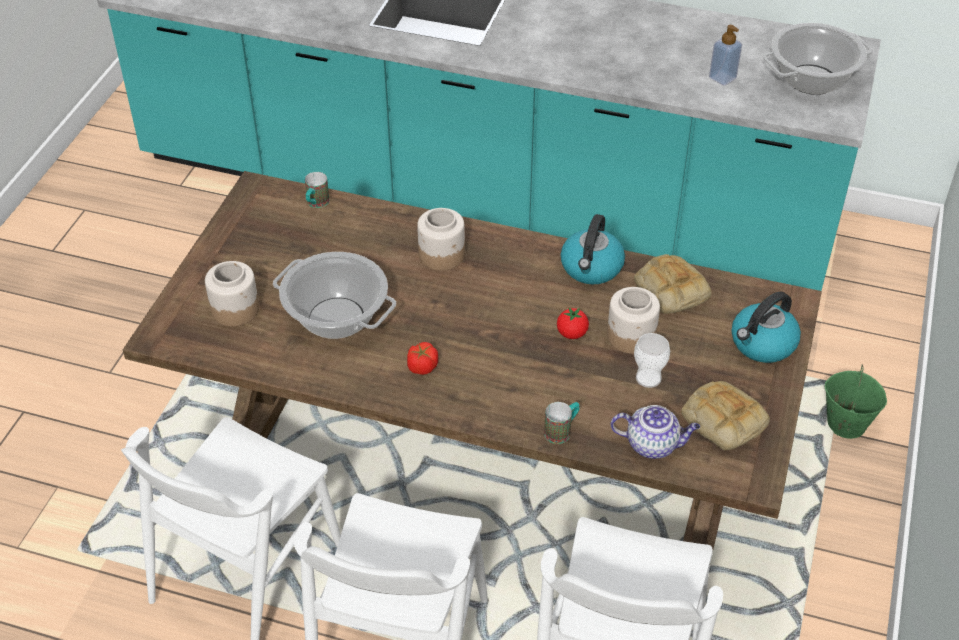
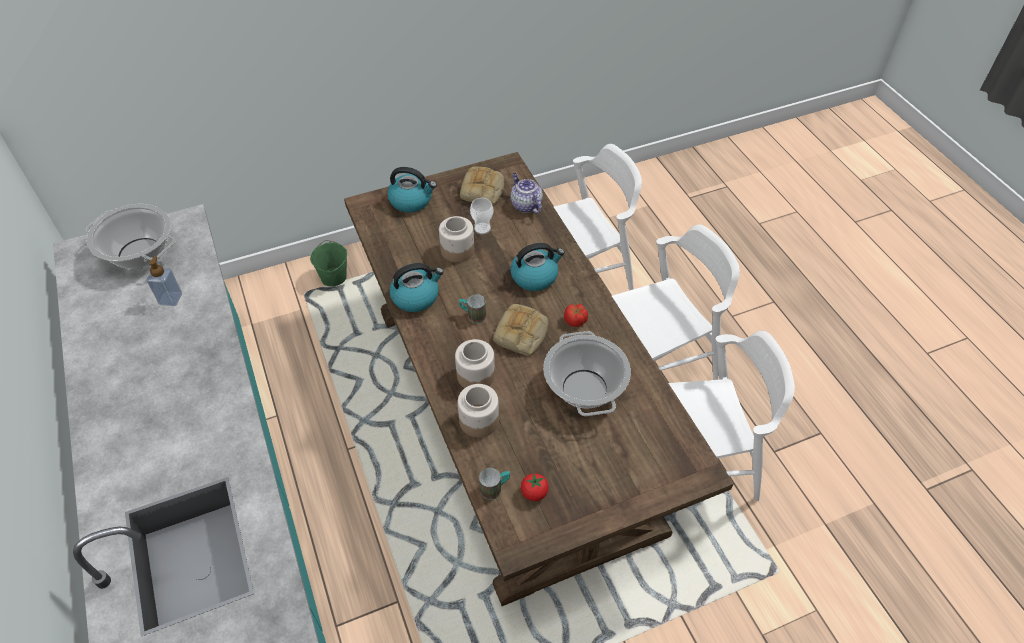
camera: 130 degrees left, 5 degrees up
(235, 309) = (636, 449): jar -> jar (478, 421)
(521, 376) = (535, 276): none -> kettle
(562, 431) = (554, 240): mug -> mug (472, 315)
(572, 333) = (481, 274): tomato -> tomato (534, 493)
(669, 289) = (402, 254): bread -> bread (521, 334)

